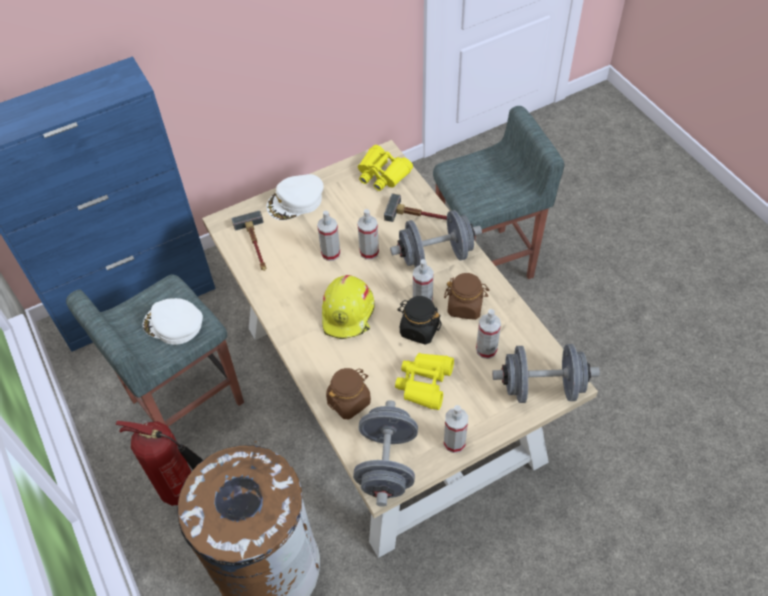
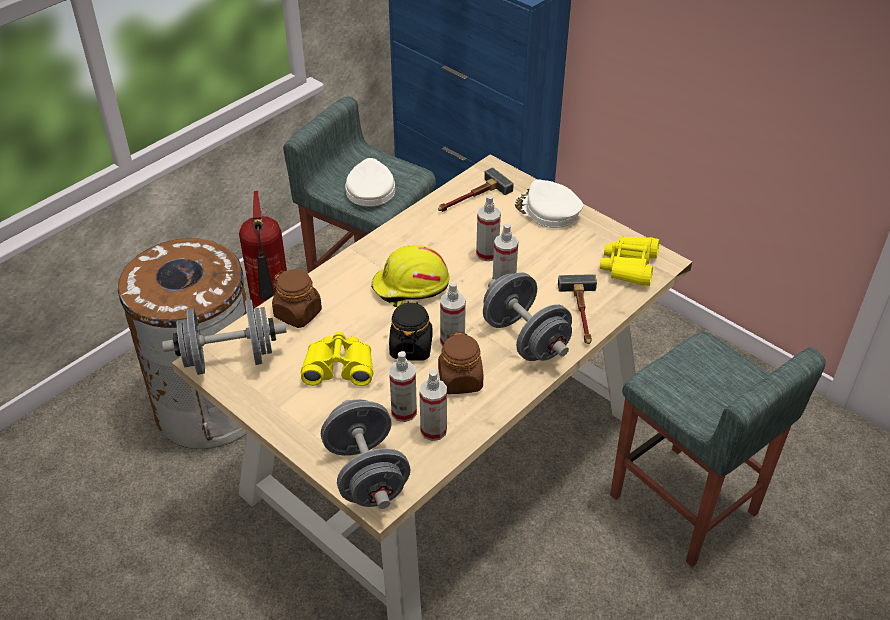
camera: 70 degrees right, 10 degrees down
(454, 442) = (269, 408): spray bottle -> spray bottle (433, 430)

